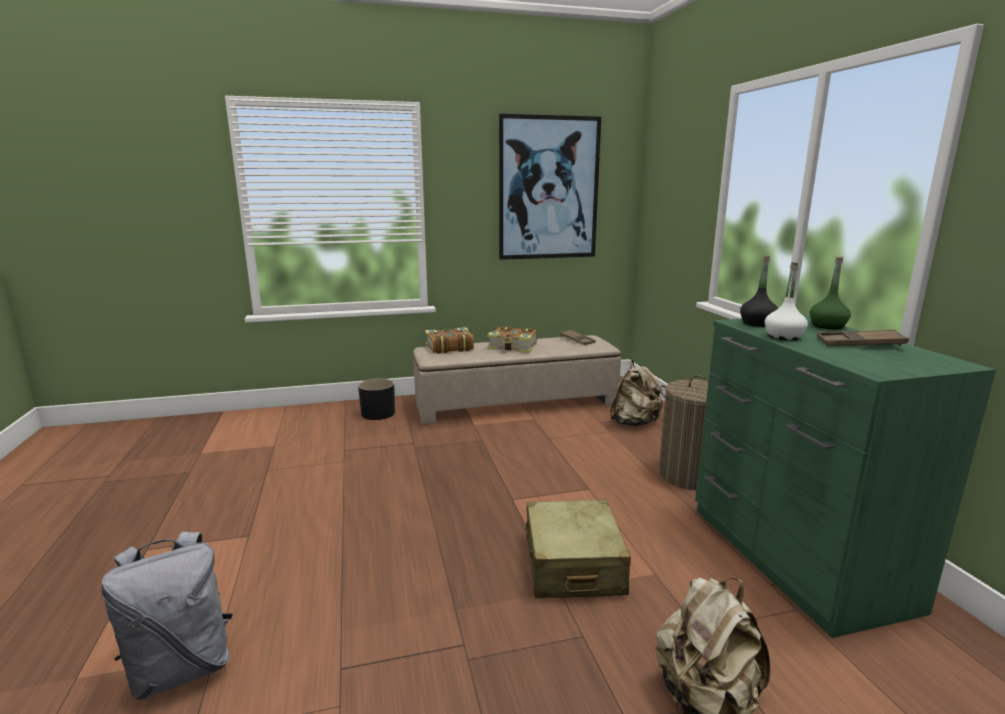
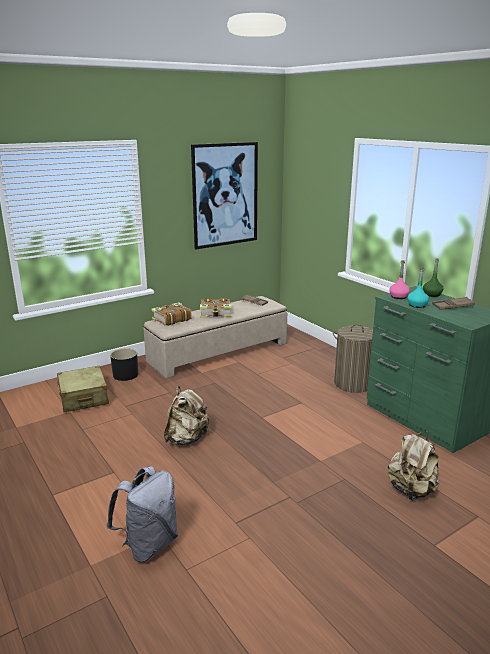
camera: 20 degrees left, 5 degrees up
(572, 565) = (319, 446): beige suitcase -> beige suitcase (83, 398)
(634, 423) = (303, 355): beige backpack -> beige backpack (186, 439)
(757, 324) = (398, 297): black bottle -> pink bottle
(783, 336) = (417, 305): white bottle -> turquoise bottle

